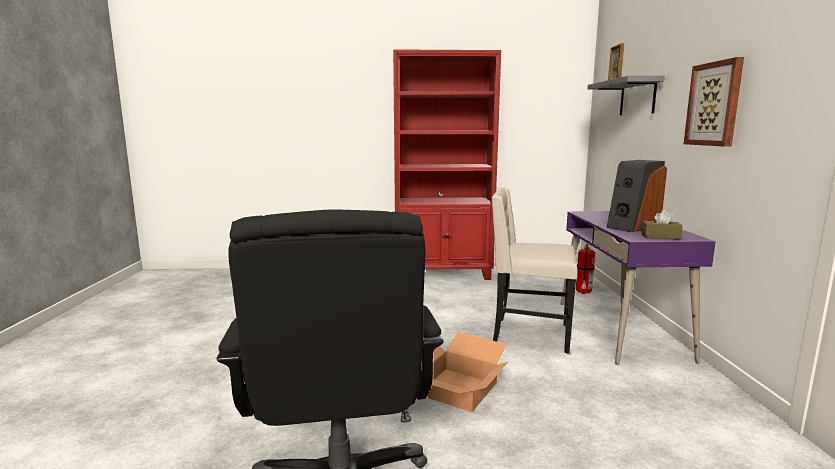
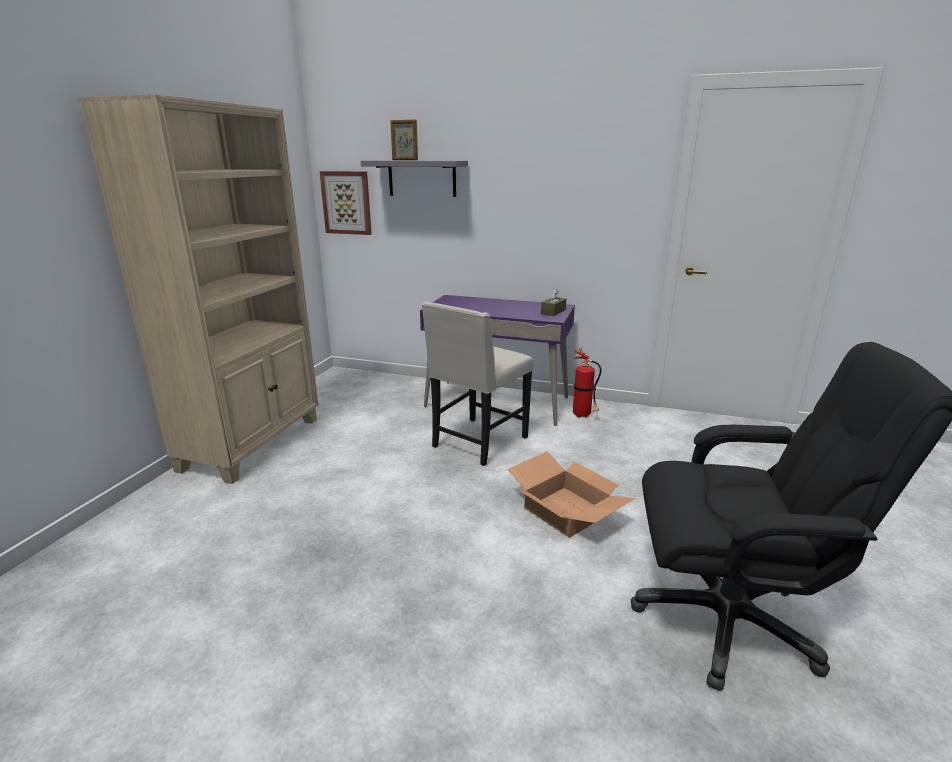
camera: 70 degrees left, 10 degrees up
(443, 274) = (253, 443): red bookcase -> beige bookcase
(583, 293) = (408, 389): fire extinguisher -> fire extinguisher (583, 416)
(632, 226) = (511, 309): speaker -> none
(714, 104) = (546, 194): picture -> picture (347, 203)

